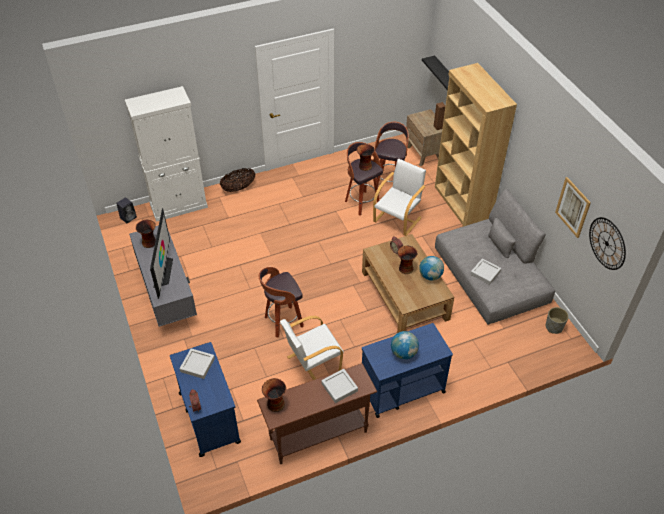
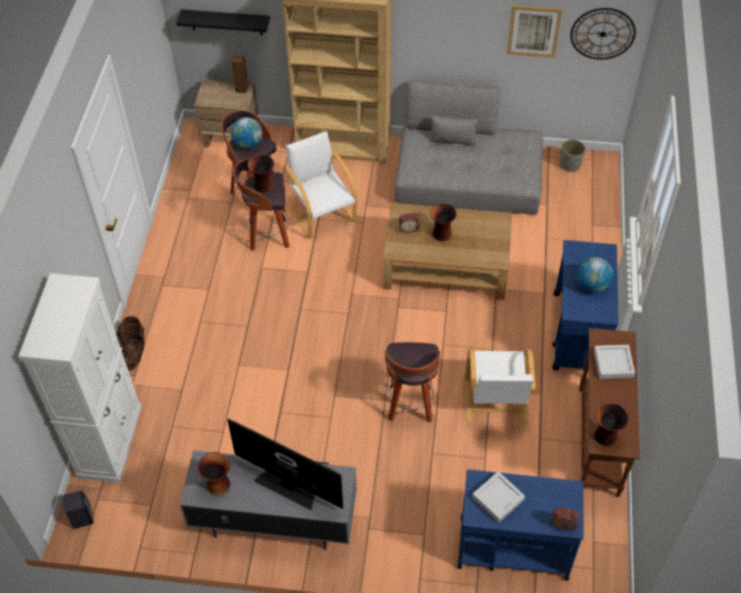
camera: 60 degrees left, 5 degrees up
(430, 276) = (468, 217): globe -> globe (248, 144)
(485, 273) = (486, 172): grey tray -> none

